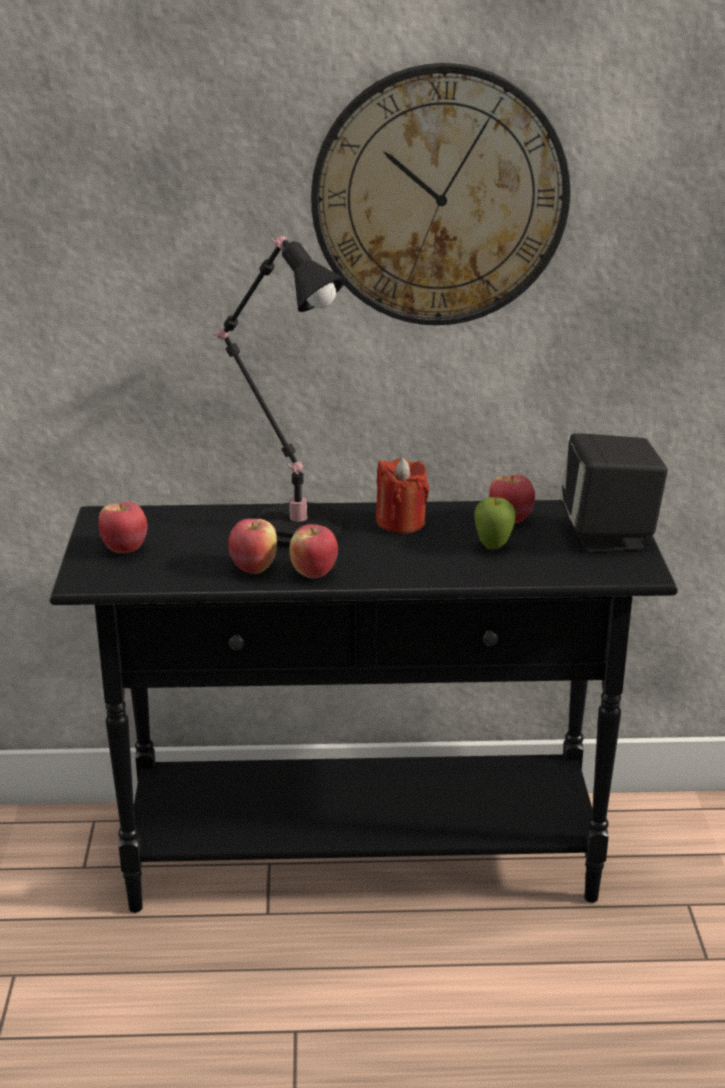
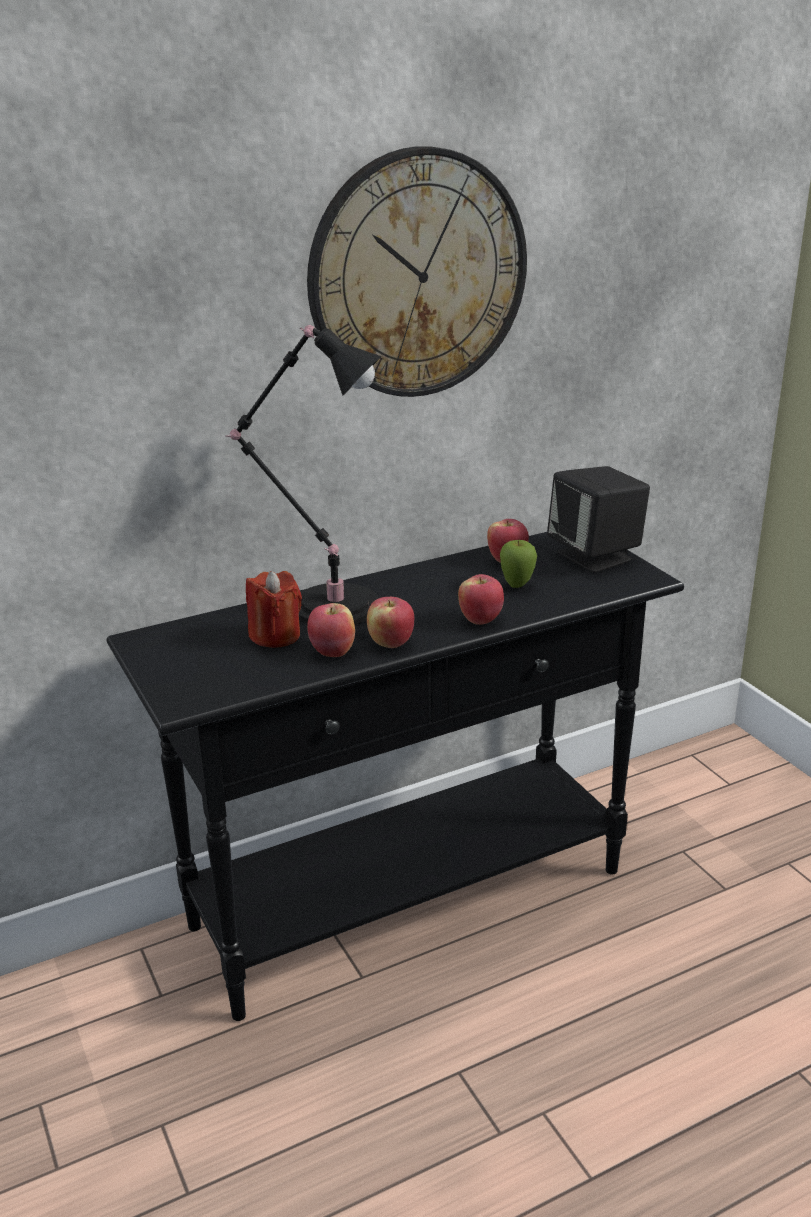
camera: 25 degrees left, 0 degrees up
(125, 549) = (194, 664): apple -> apple (480, 620)
(400, 522) = (421, 583): red candle -> red candle (275, 636)

